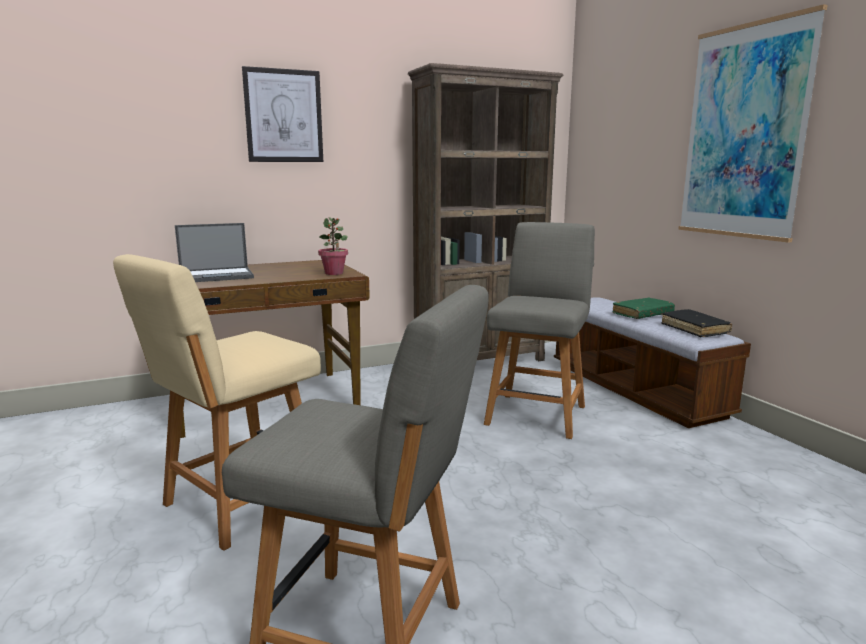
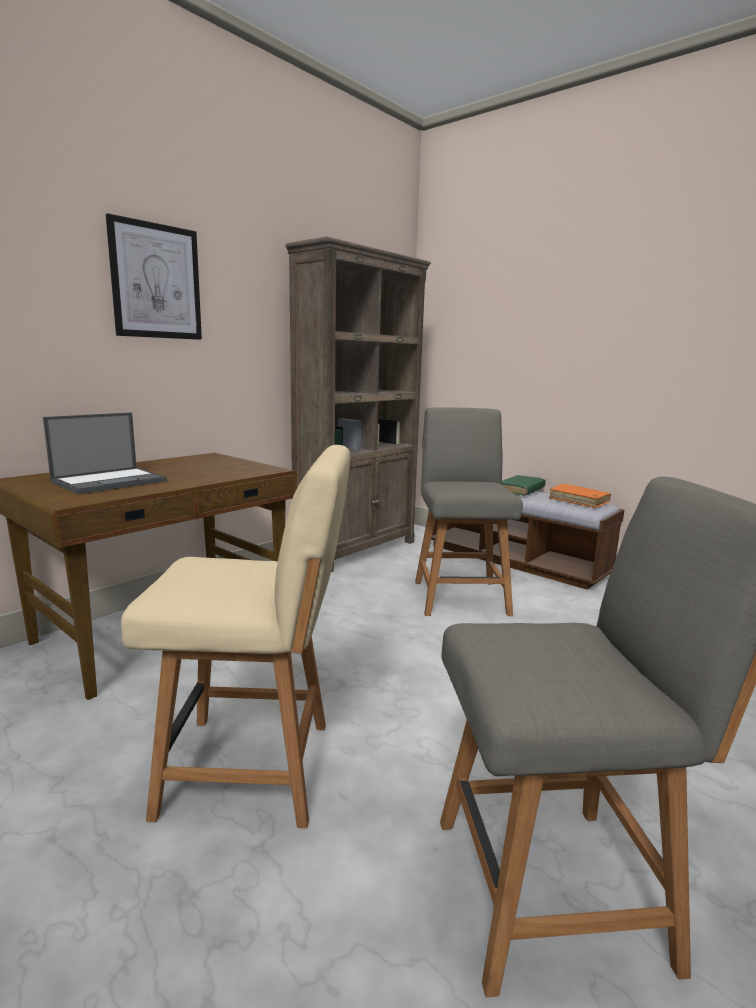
camera: 25 degrees left, 0 degrees up
(238, 504) = (254, 768): beige chair -> beige chair turned 105 degrees counterclockwise
(334, 273) = (253, 469): potted plant -> none
(694, 329) = (579, 501): black book -> orange book
(744, 133) = (613, 328): picture -> none

